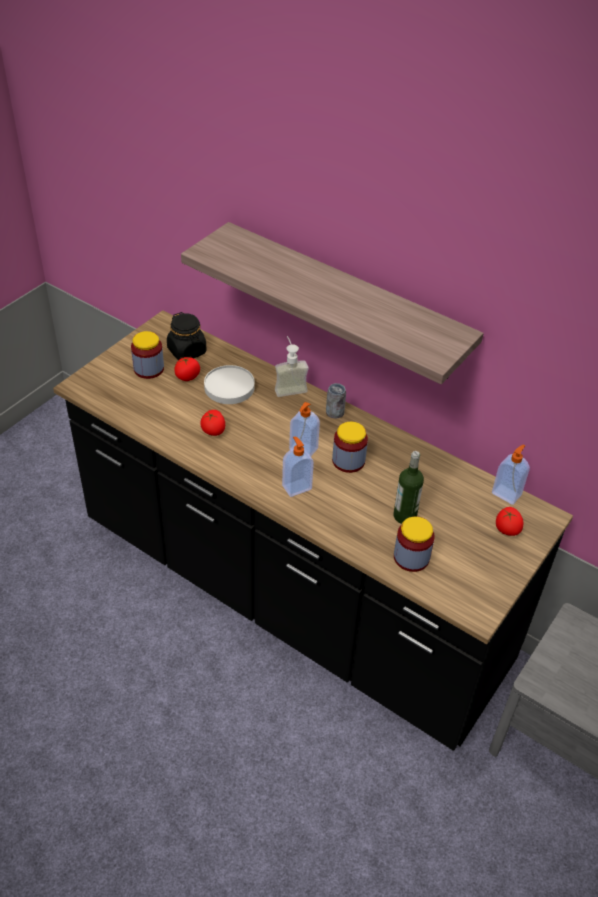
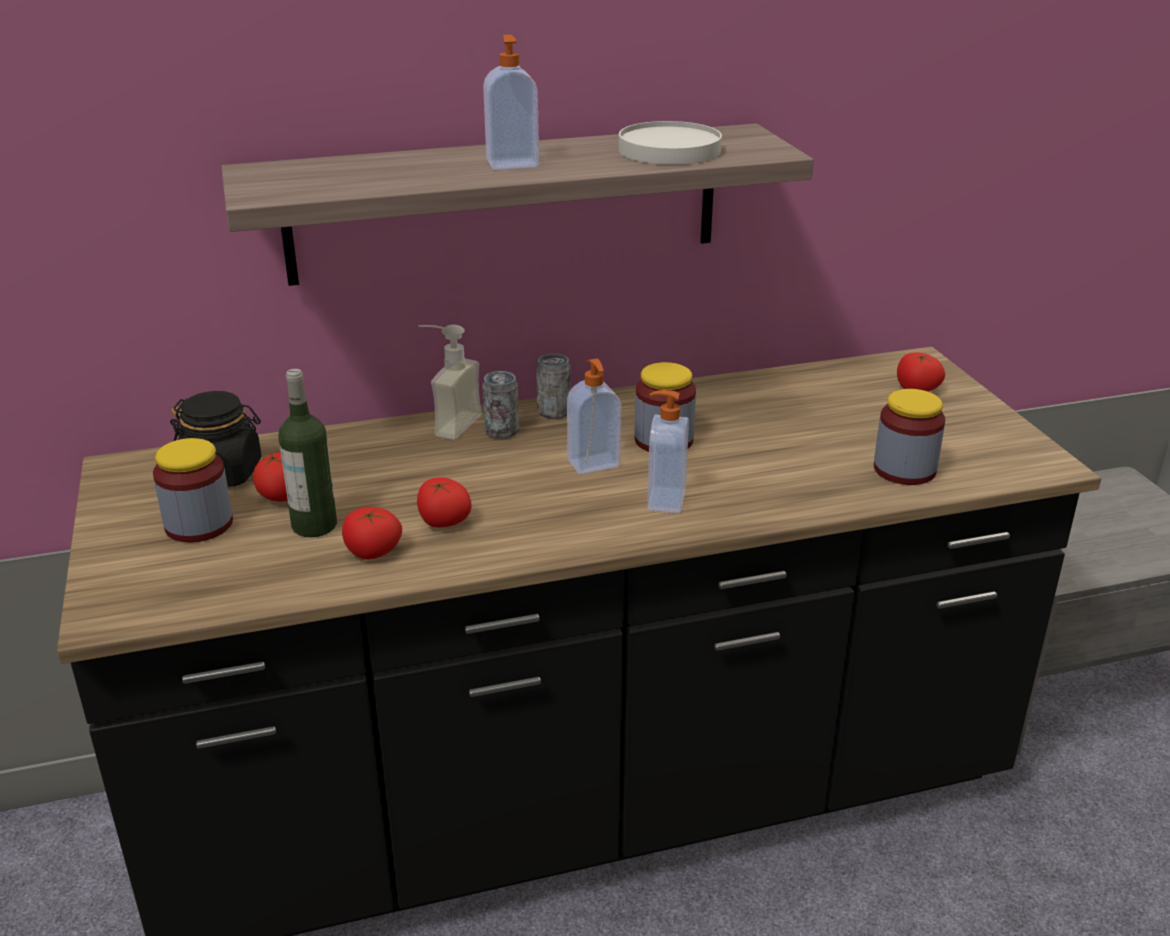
camera: 50 degrees left, 15 degrees down
(174, 424) = (372, 552): none -> tomato
(229, 387) = (369, 470): white plate -> white plate (670, 150)
(300, 406) = (501, 431): none -> can
(404, 516) = (820, 443): bottle -> bottle (314, 525)
(506, 493) = (854, 366): soap dispenser -> soap dispenser (512, 163)

